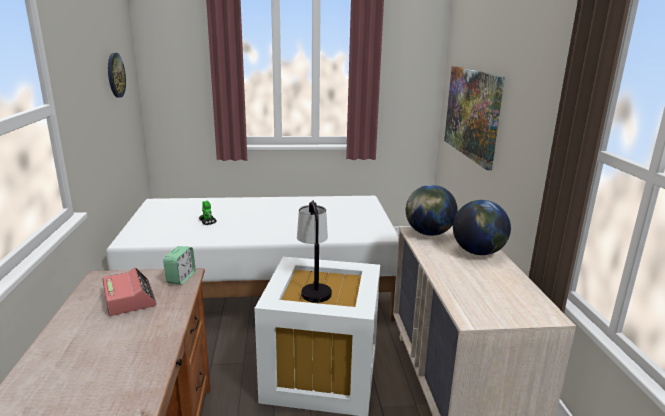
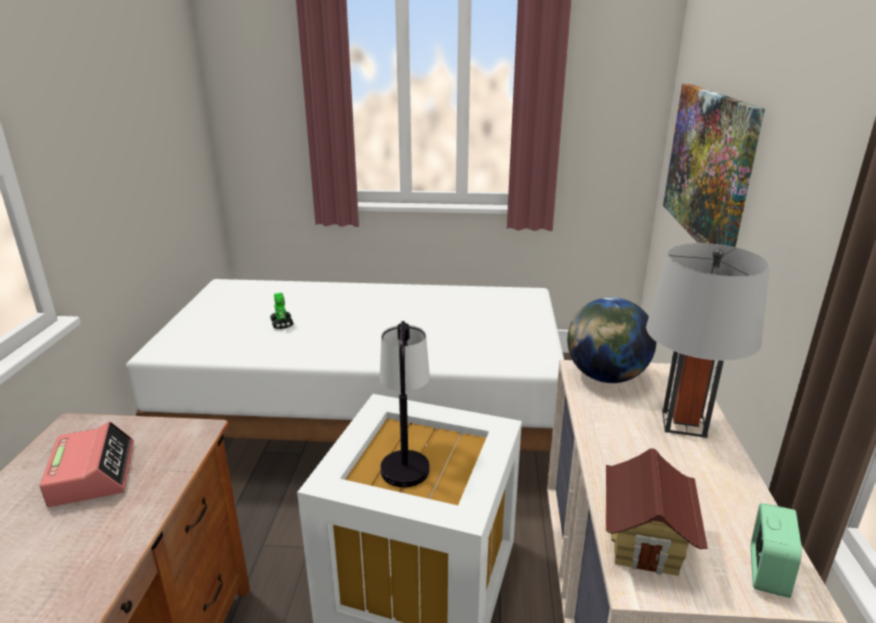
camera: 10 degrees right, 5 degrees up
(115, 75) = (154, 102): wall clock -> none
(181, 278) = (185, 438): alarm clock -> alarm clock (767, 572)
(470, 303) = (645, 543): none -> toy house
(478, 252) = (684, 423): globe -> grey table lamp

